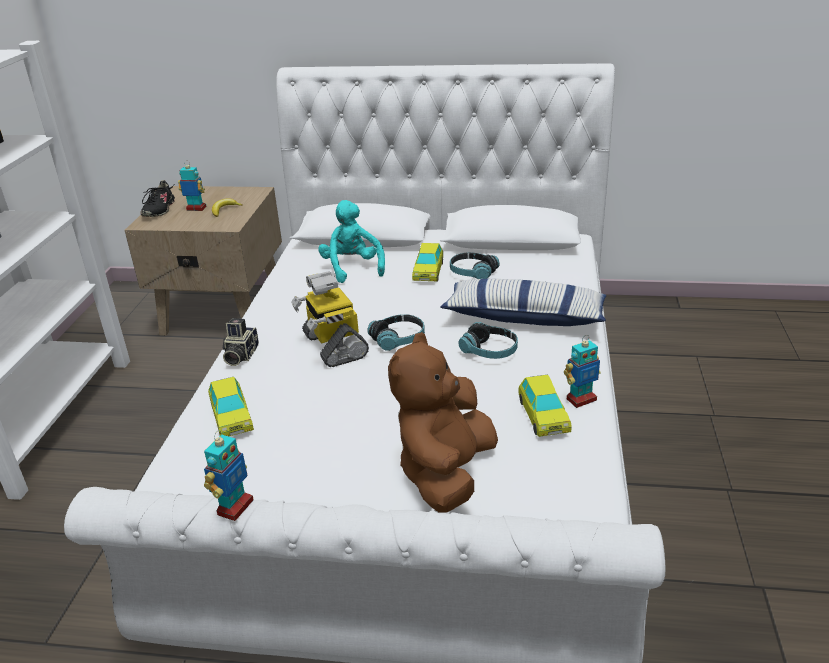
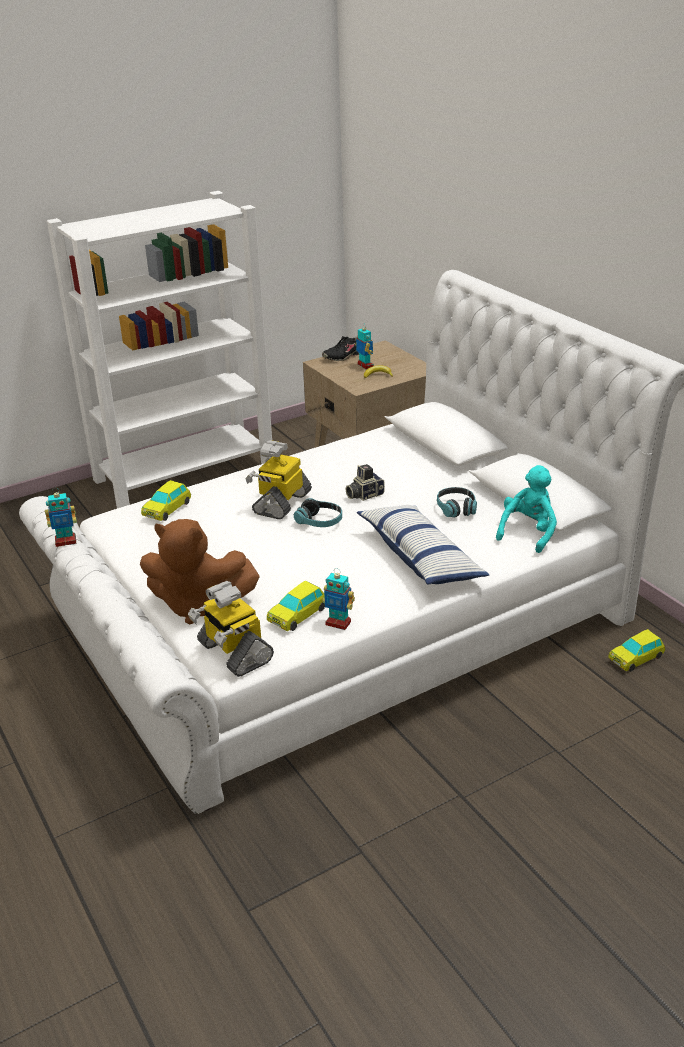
camera: 50 degrees right, 0 degrees up
(240, 355) = (233, 479): camera -> camera (364, 494)
(352, 268) = (393, 461): turquoise plush toy -> turquoise plush toy (528, 532)
(428, 272) = (431, 491): toy car -> toy car (636, 658)
(445, 473) = (198, 604): brown plush toy -> brown plush toy turned 150 degrees counterclockwise
(489, 351) = (352, 561): headphones -> none
(566, 484) = (233, 652): none -> toy robot

